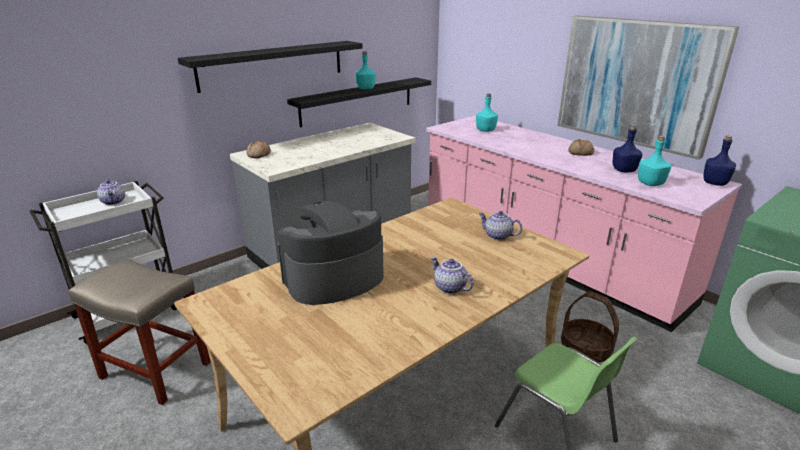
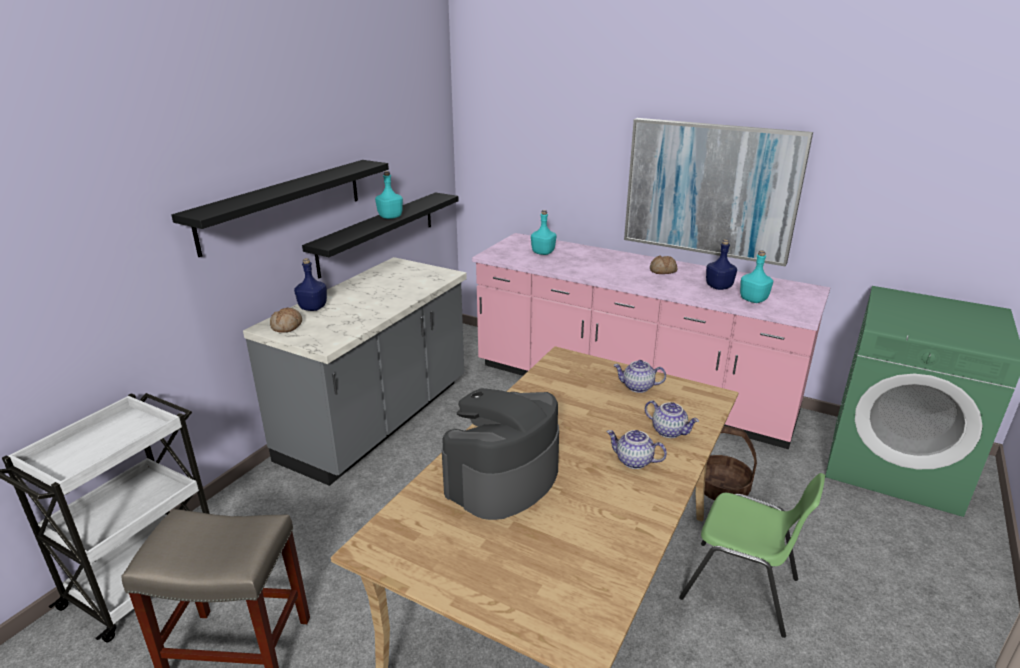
camera: 20 degrees left, 0 degrees up
(114, 202) = (116, 431): teapot -> teapot (669, 431)
(715, 183) = (807, 290): blue bottle -> blue bottle (313, 307)

